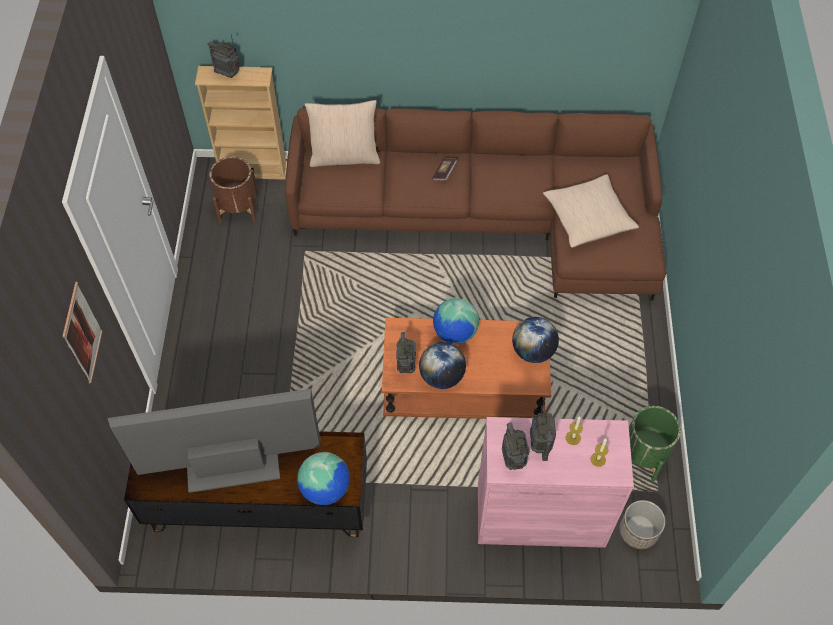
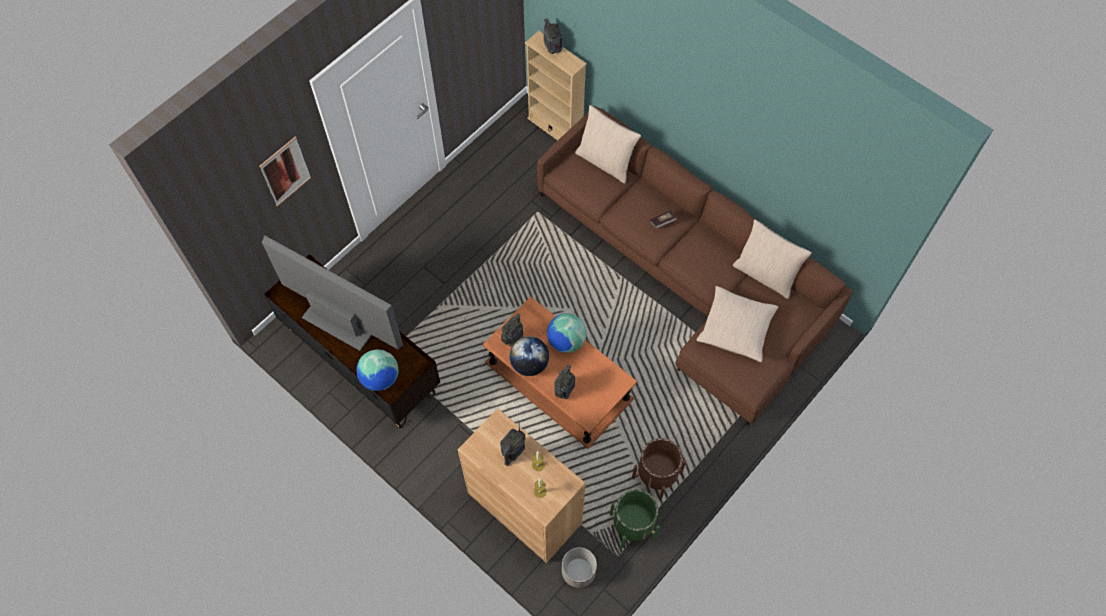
camera: 40 degrees right, 5 degrees up
(238, 207) = (521, 149): brown planter -> brown planter (656, 475)
(513, 460) = (487, 448): radio -> radio (564, 391)
(533, 351) = (606, 393): globe -> none
(540, 515) = (524, 508): pink cabinet -> brown cabinet
(568, 159) = (765, 274): none -> beige pillow

